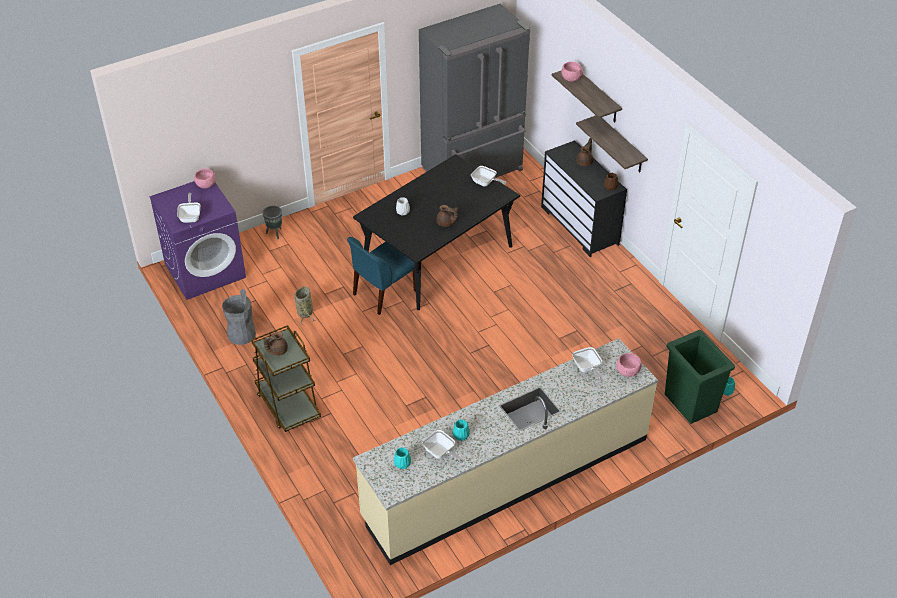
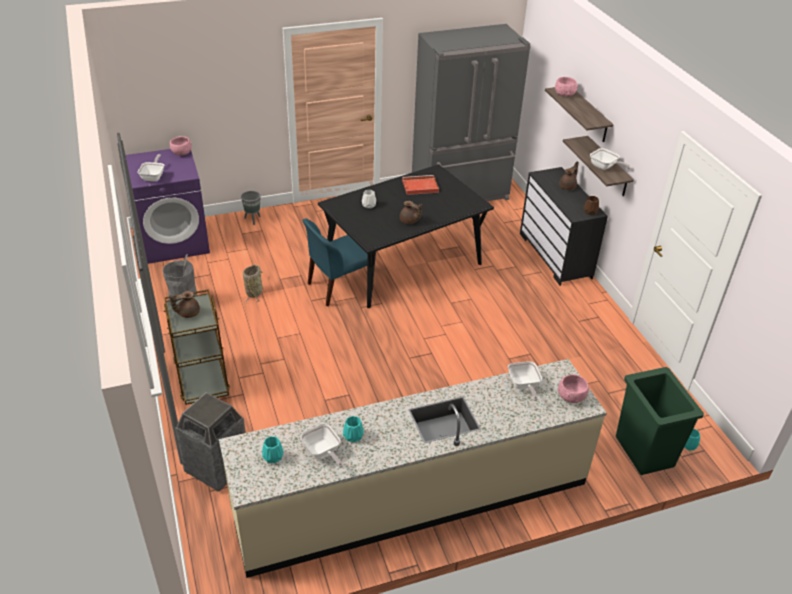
camera: 10 degrees right, 5 degrees down
(331, 481) = (216, 467): none -> trash can
(444, 183) = (419, 186): none -> red tray
(485, 183) = (461, 192): frying pan -> frying pan (605, 167)

